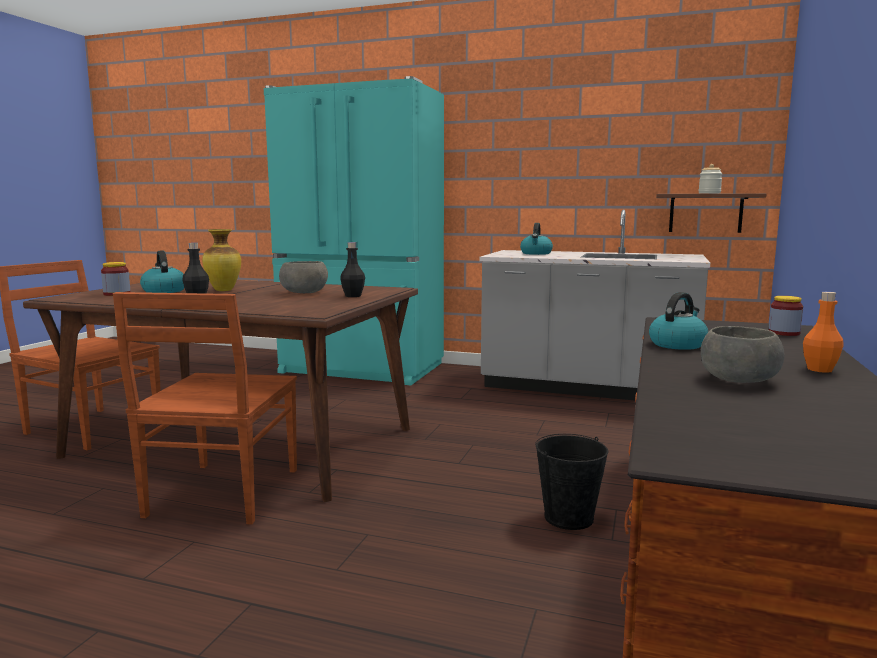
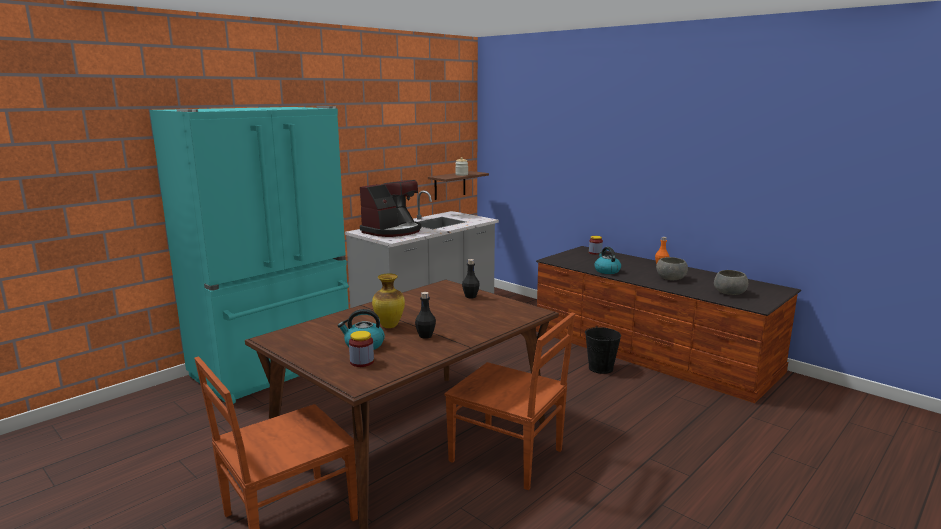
camera: 65 degrees left, 5 degrees up
(304, 292) = (435, 305): grey bowl -> grey bowl (729, 293)
(536, 253) = (392, 231): kettle -> coffee machine

